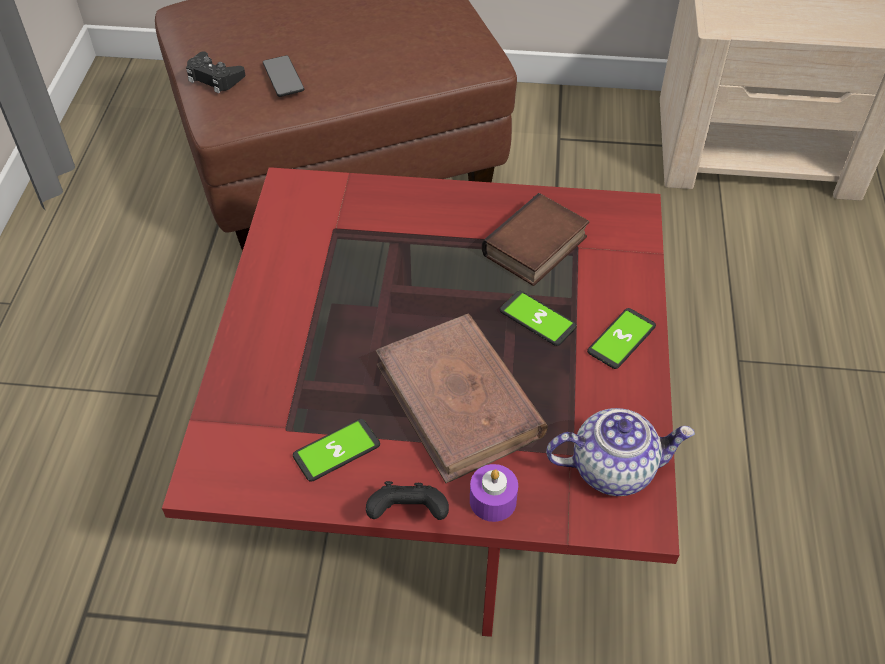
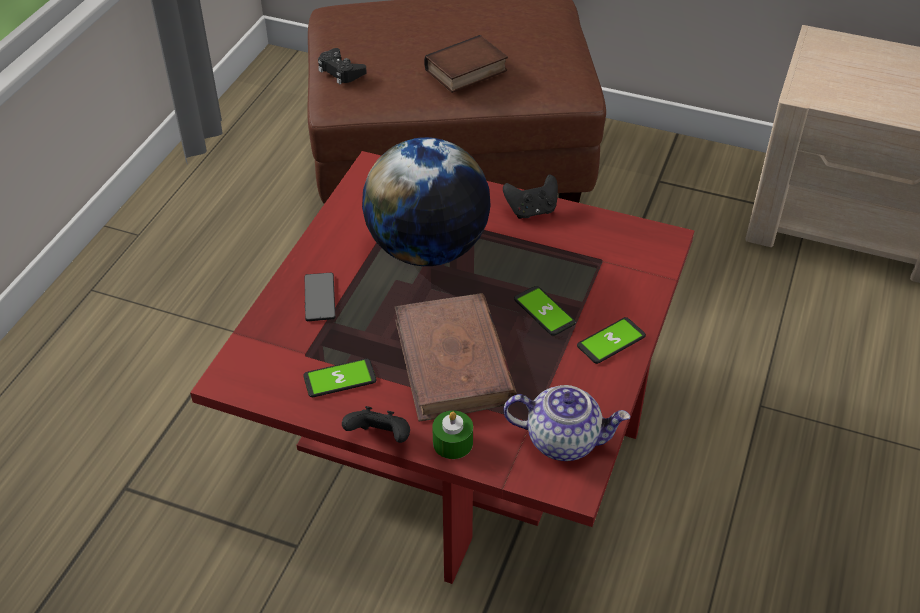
camera: 15 degrees right, 5 degrees down
(283, 77) = (397, 79): phone -> phone (319, 298)
(383, 271) = (427, 249): none -> globe
(482, 203) = (531, 210): none -> black game controller
(493, 500) = (452, 443): purple candle -> green candle
(536, 248) = (565, 255): book -> book (466, 72)

